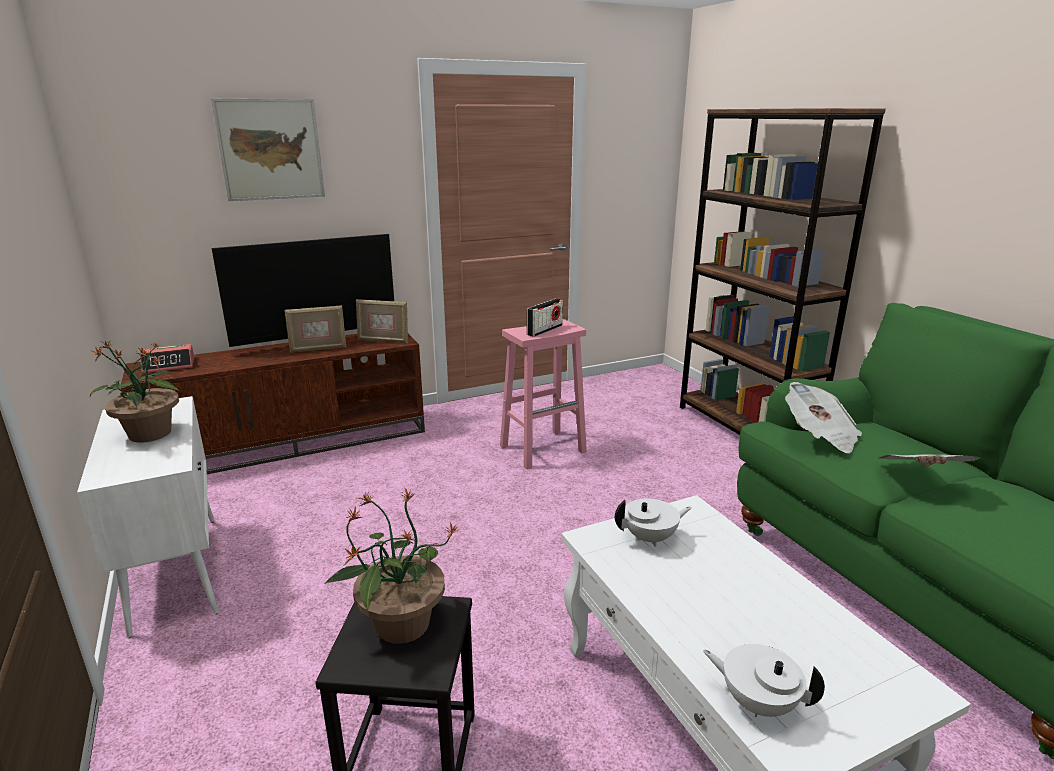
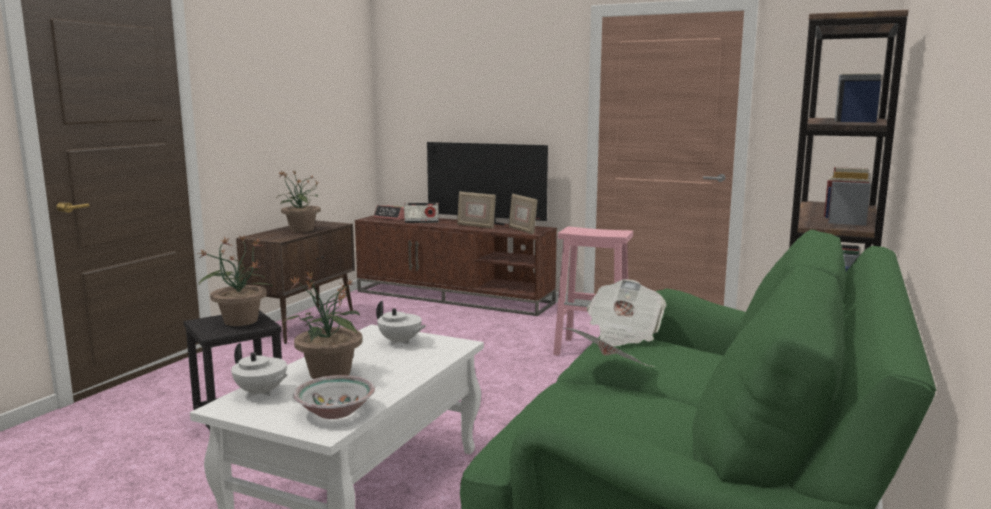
camera: 50 degrees right, 10 degrees down
(176, 571) = (303, 324): white cabinet -> brown cabinet
(270, 150) = (479, 77): picture -> none
(544, 330) = (594, 232): radio -> radio (421, 222)
(724, 623) = (329, 374): none -> potted plant
(757, 702) = (261, 393): white teapot -> white teapot turned 135 degrees clockwise
(858, 662) = (335, 411): none -> bowl

